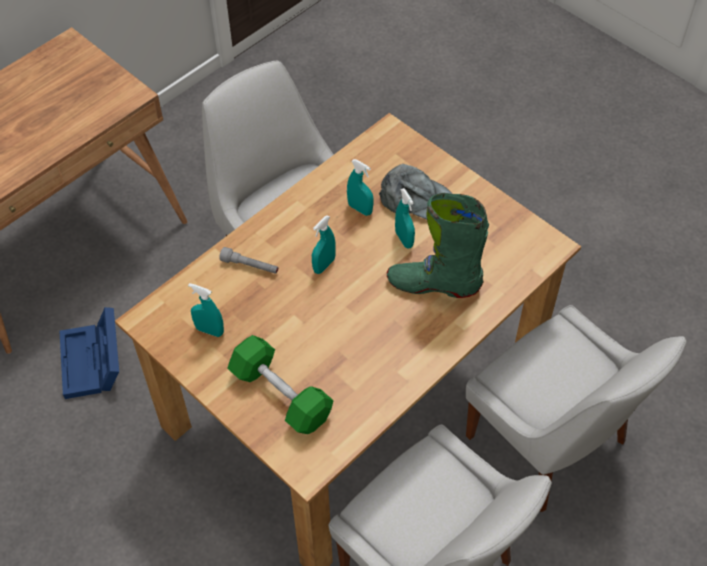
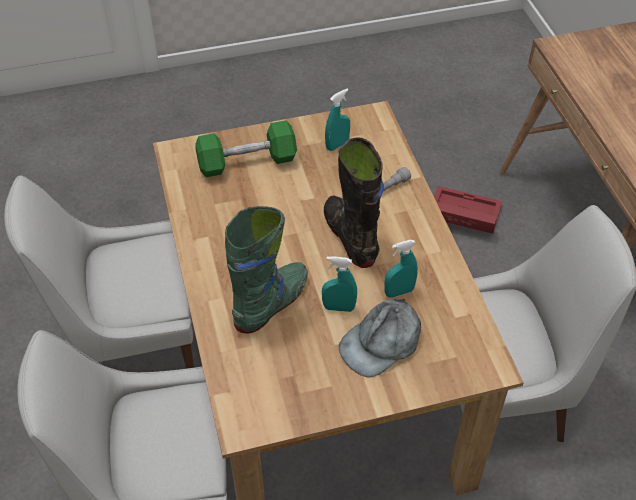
camera: 120 degrees right, 5 degrees down
(93, 363) = (460, 216): blue storage box -> red storage box
(324, 265) = (350, 237): turquoise spray bottle -> black boot

